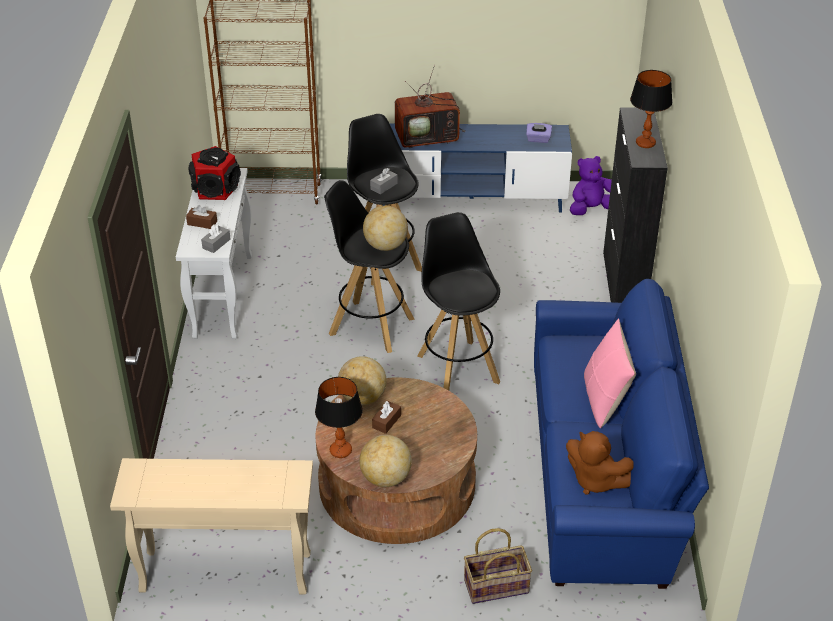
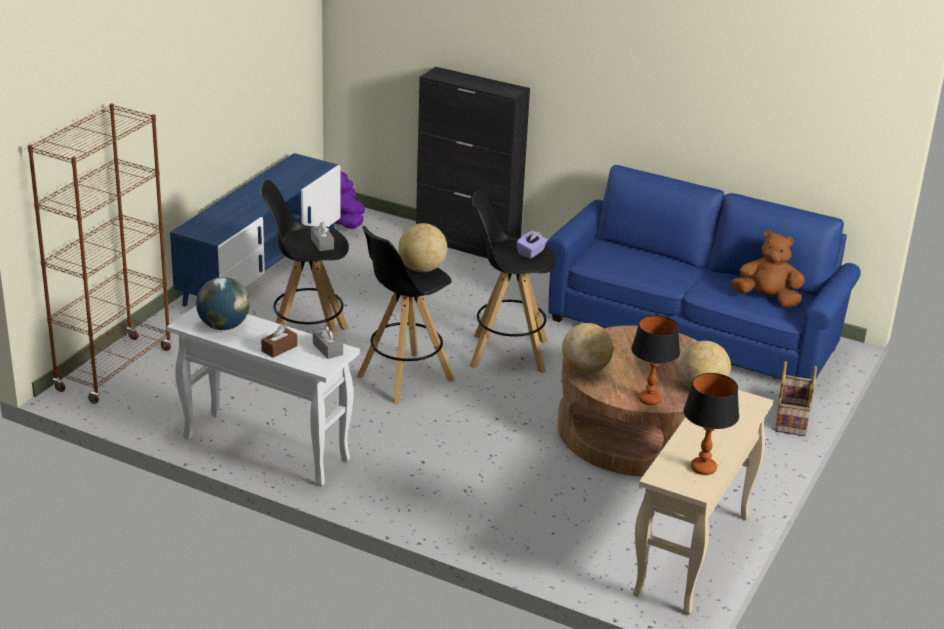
camera: 65 degrees left, 10 degrees down
(215, 189) = (223, 326): speaker -> globe
(386, 421) = (627, 367): brown tissue box -> none
(428, 137) = (230, 215): television -> none
(538, 139) = (301, 171): purple tissue box -> purple tissue box (531, 252)
(596, 480) = (767, 299): brown plush toy -> brown plush toy turned 135 degrees counterclockwise
(604, 400) = (675, 266): pink pillow -> none
(645, 143) = (486, 84): table lamp -> table lamp (703, 468)

